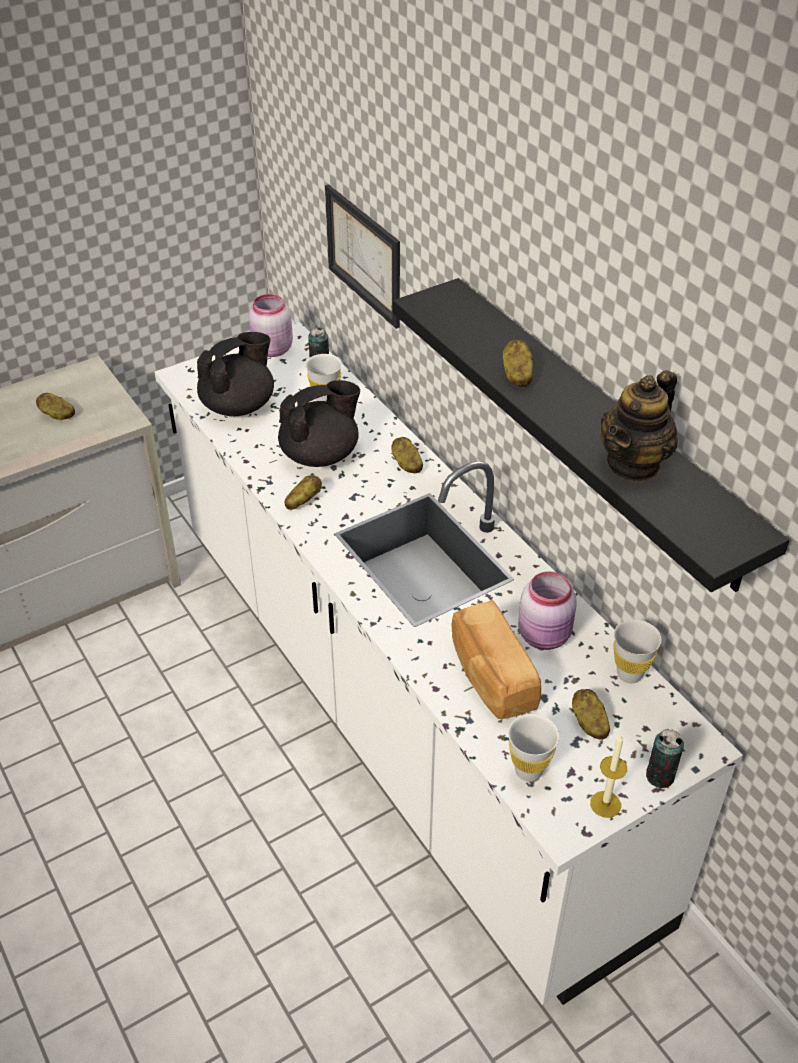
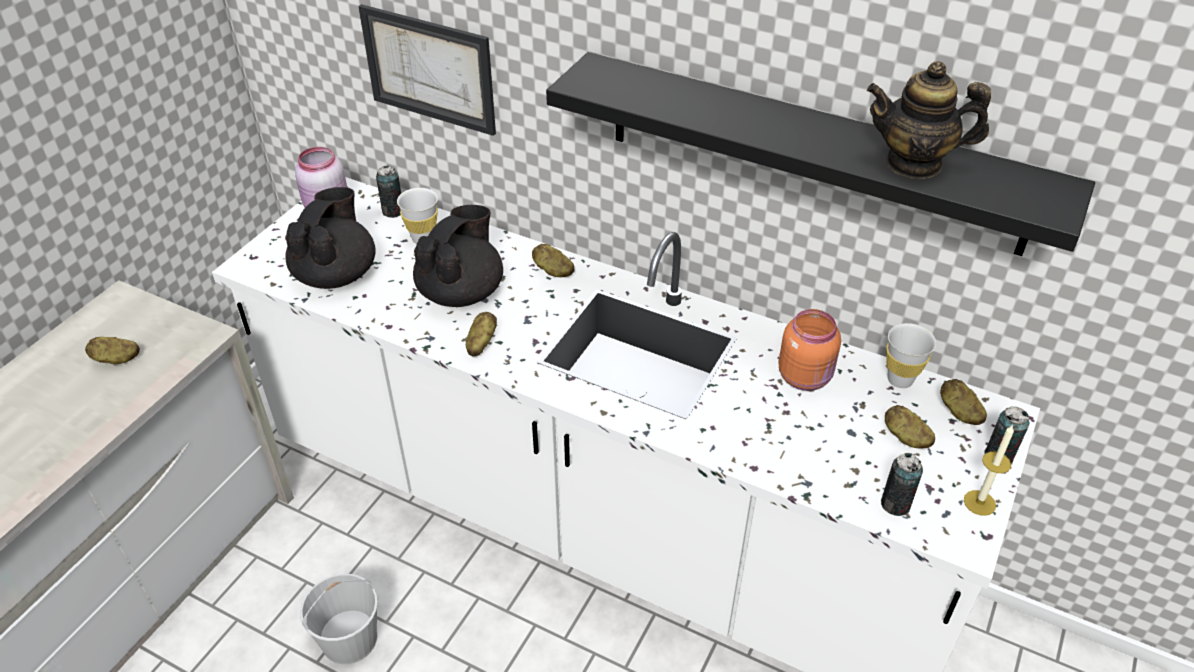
camera: 30 degrees left, 0 degrees up
(152, 710) = (350, 638): none -> white bucket
(490, 677) = (792, 434): bread -> none
(516, 375) = (734, 121): potato -> potato (959, 412)
(528, 770) = (895, 504): white cup -> can
(545, 636) = (806, 377): pink jar -> orange jar
(634, 464) = (914, 163): teapot -> teapot turned 90 degrees clockwise

